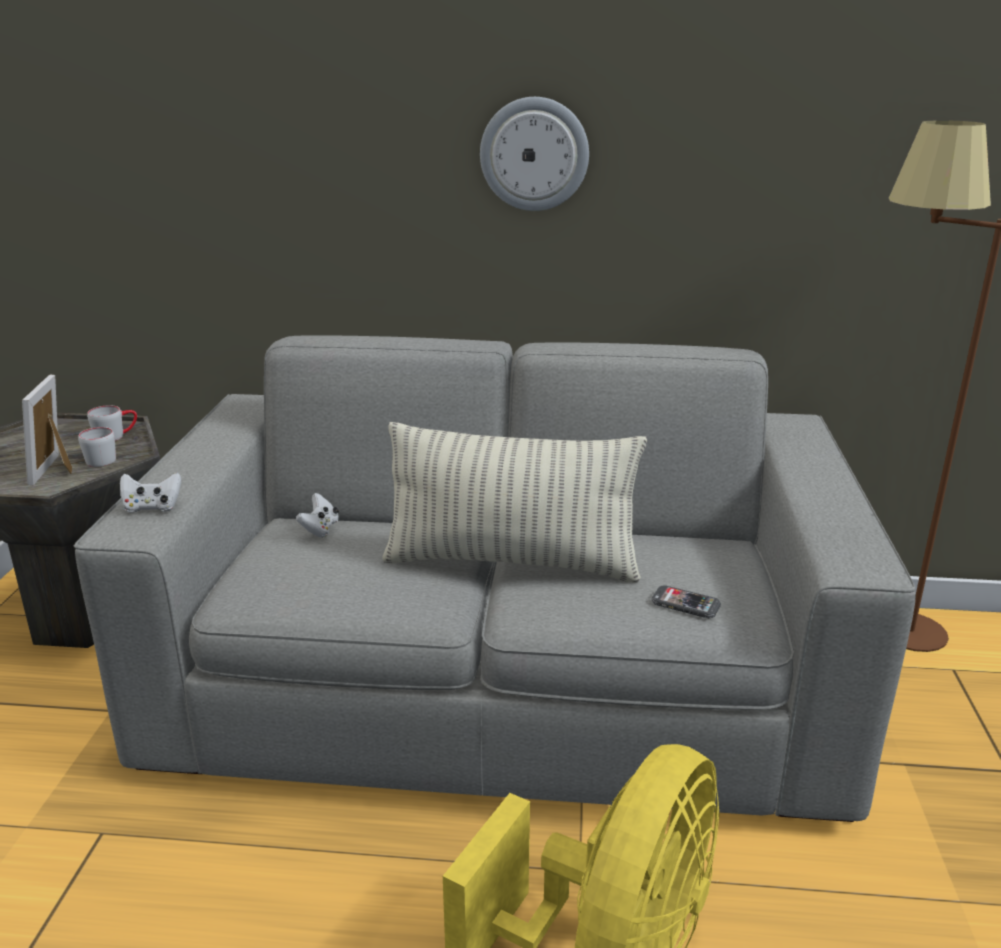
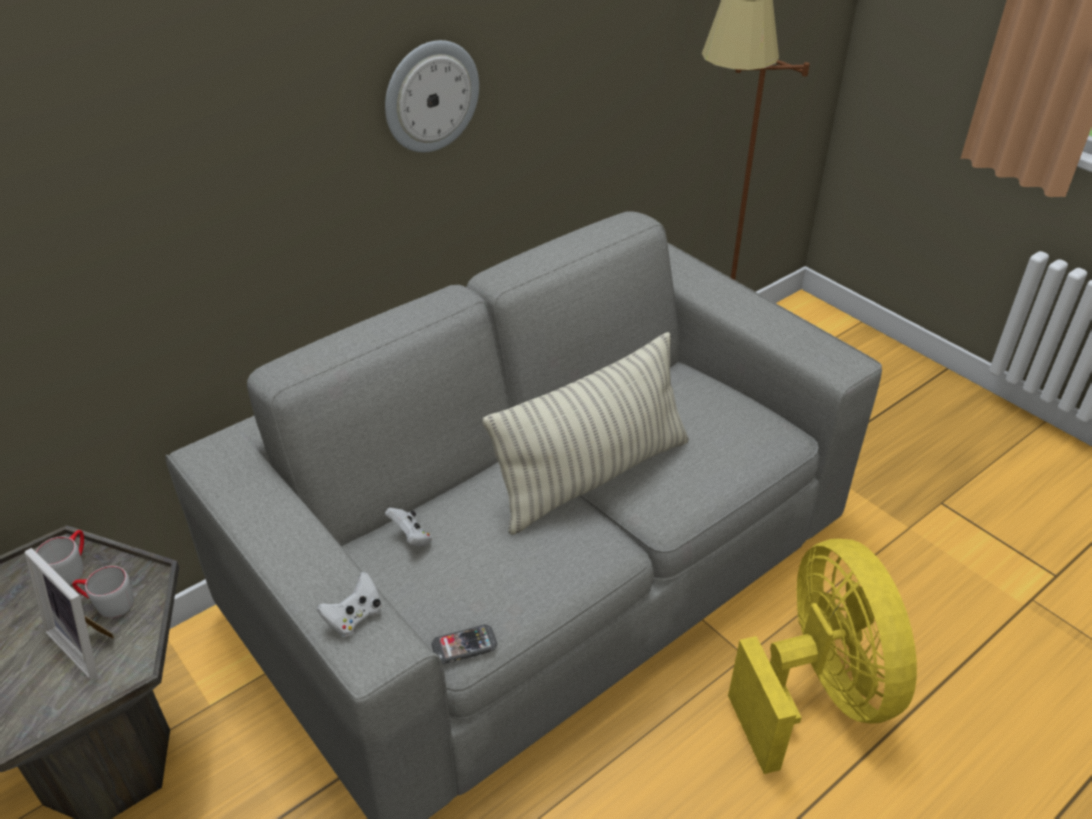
camera: 45 degrees left, 15 degrees up
(685, 604) = (734, 441): phone -> phone (464, 645)

